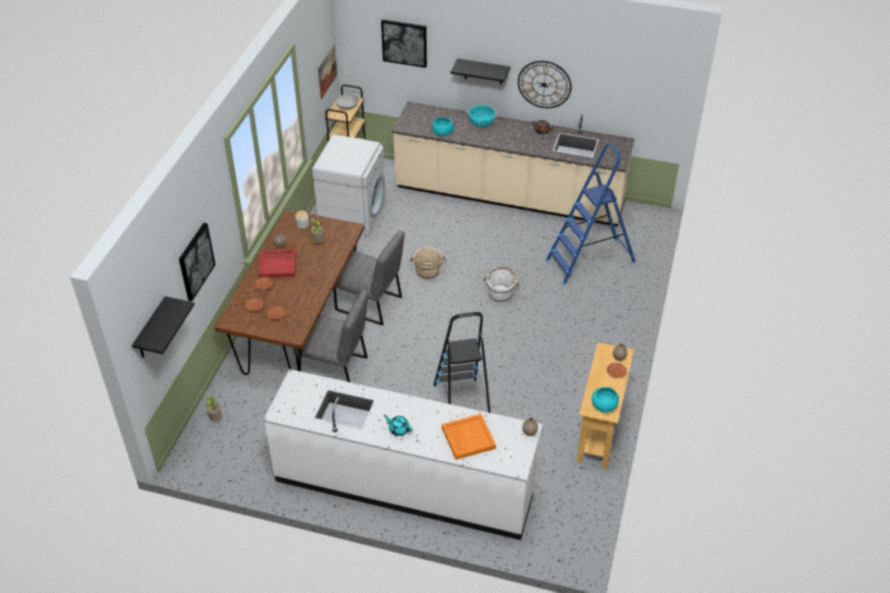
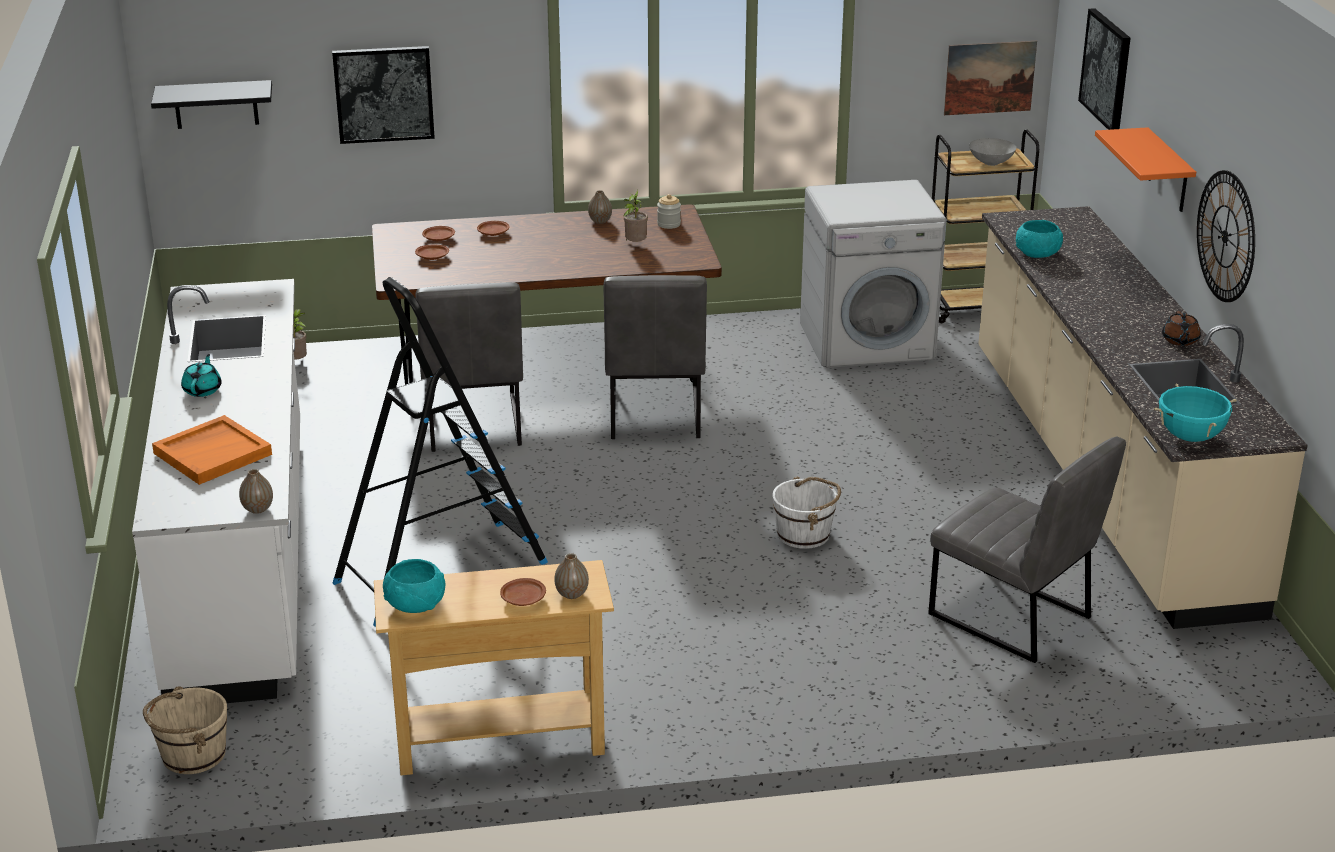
camera: 65 degrees right, 15 degrees down
(278, 265) = (552, 231): red tray -> none
(427, 272) = (790, 446): beige bucket -> beige bucket (192, 755)
(481, 125) = (1113, 281): turquoise cooking pot -> turquoise cooking pot (1190, 437)
(483, 71) = (1168, 172): black shelf -> orange shelf
(590, 261) = (1013, 618): blue step ladder -> grey chair

